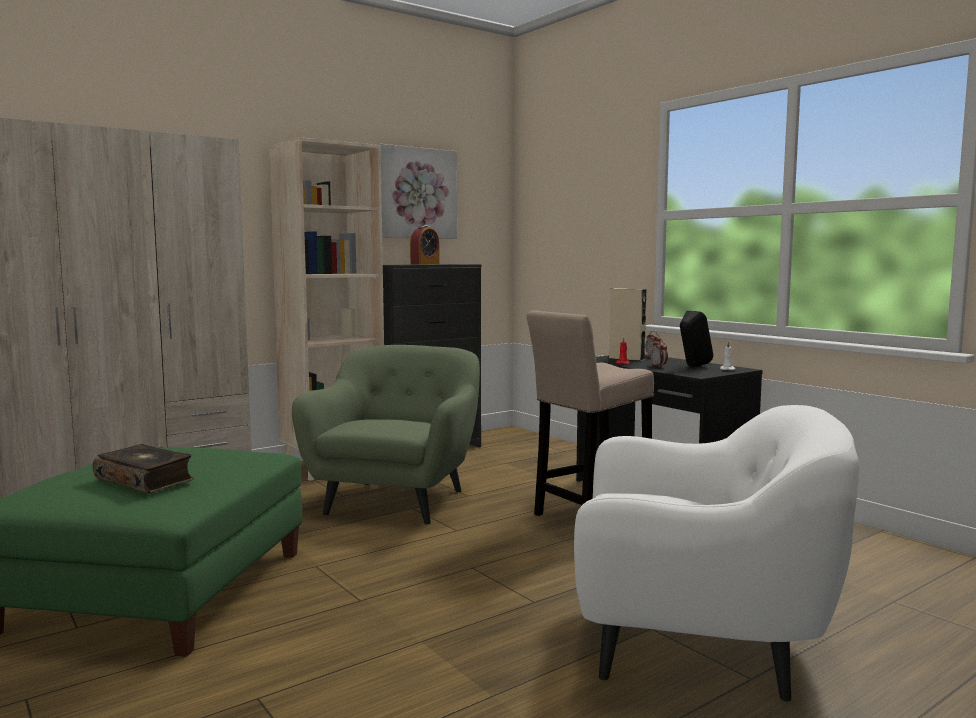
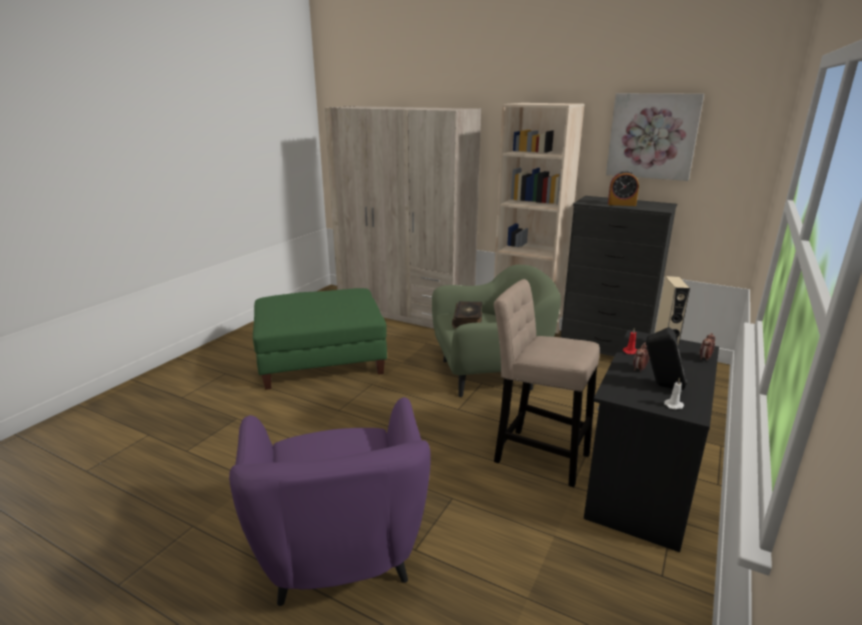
camera: 65 degrees right, 15 degrees up
(145, 480) = (300, 308): book -> book (468, 320)
(698, 645) = (340, 550): white armchair -> purple armchair

